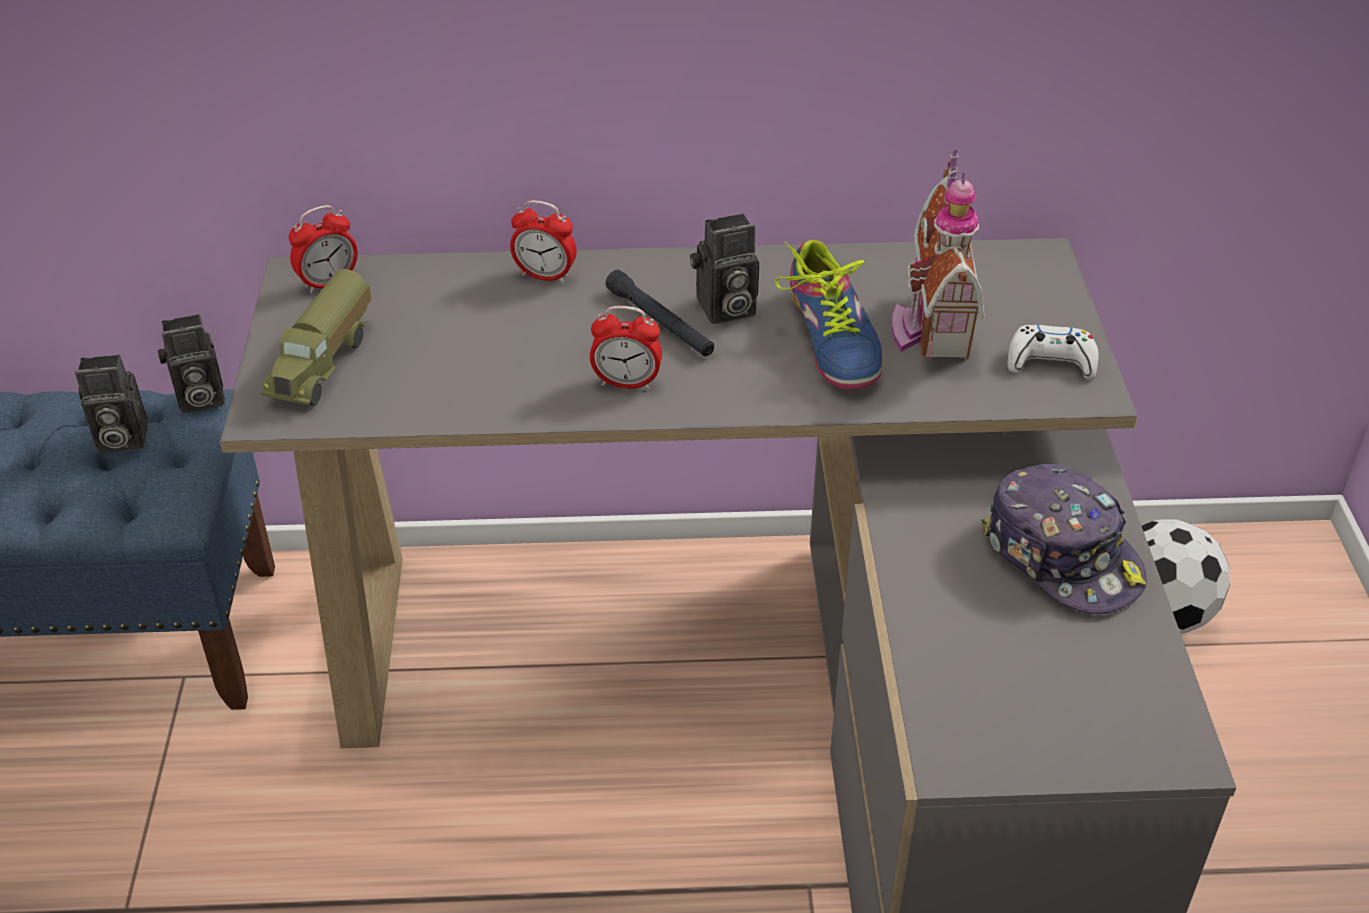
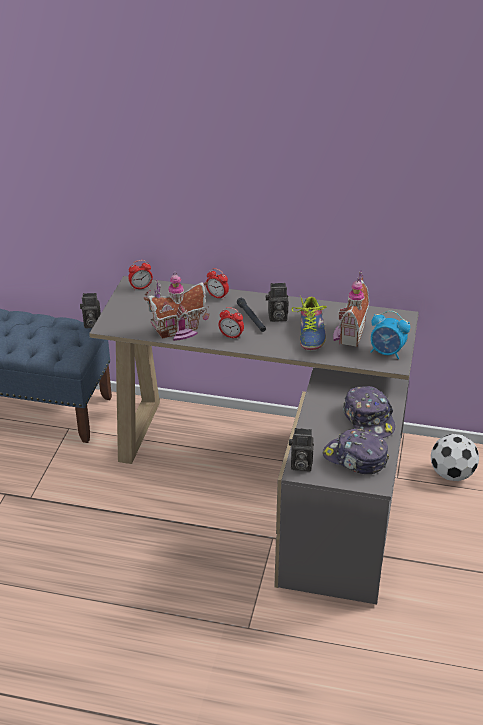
camera: 15 degrees right, 5 degrees down
(119, 439) = (60, 333): camera -> camera (300, 465)
(324, 363) = (131, 314): toy truck -> none
(478, 393) = (179, 331): none -> toy house
(1050, 362) = (387, 353): white game controller -> alarm clock
(1086, 685) = (355, 459): none -> cap

